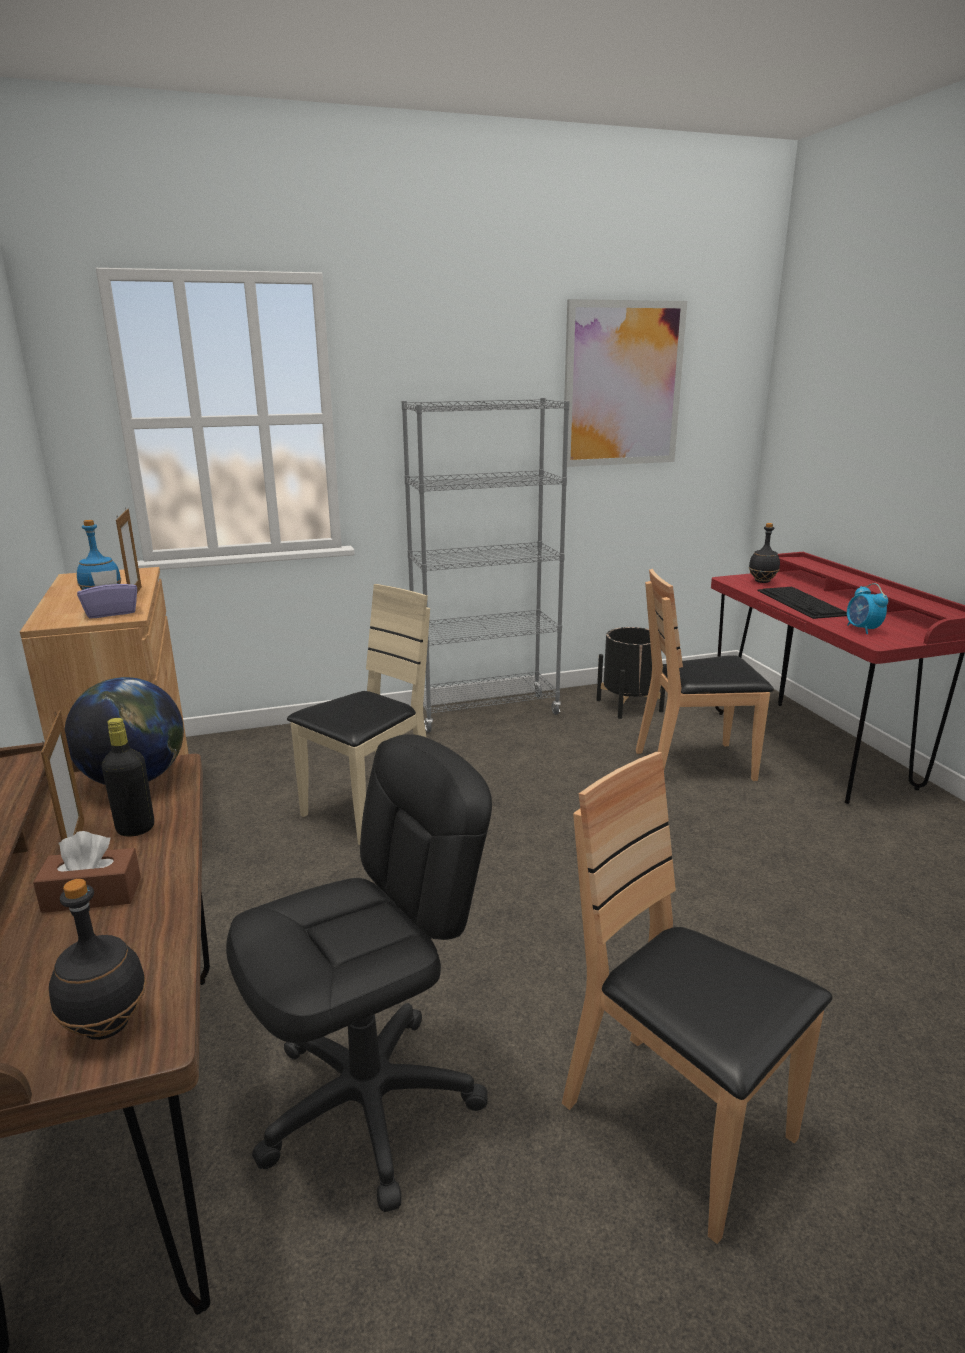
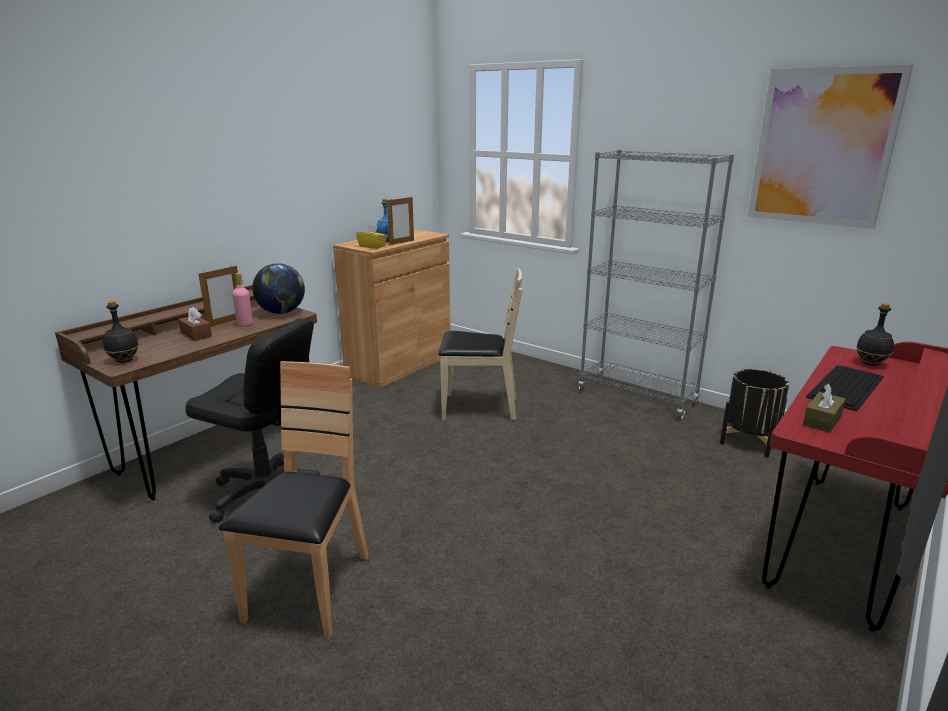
camera: 55 degrees right, 0 degrees up
(111, 612) = (372, 246): purple tissue box -> yellow tissue box
(135, 829) = (245, 325): black bottle -> pink bottle
(695, 764) = (705, 494): brown chair -> none
(862, 629) = (822, 420): alarm clock -> brown tissue box

